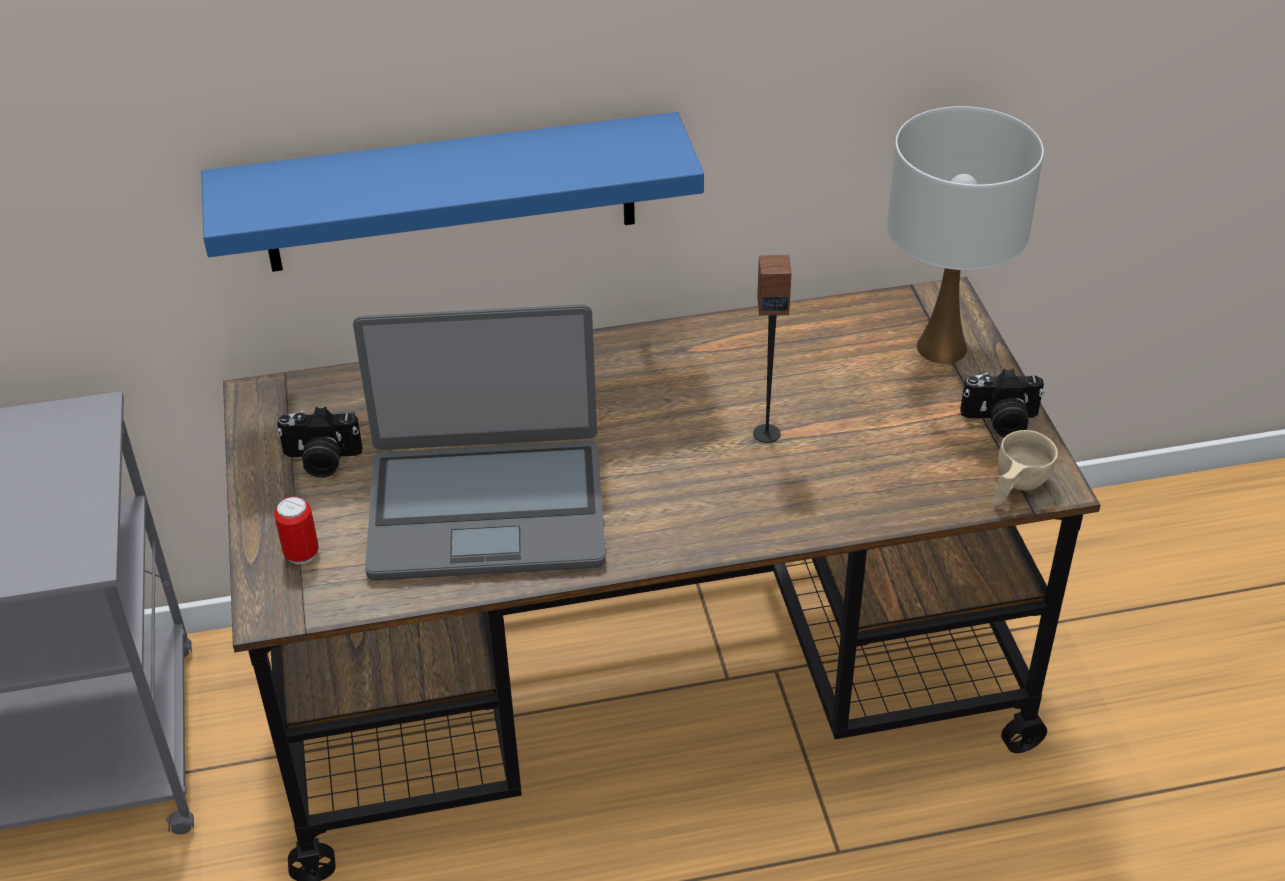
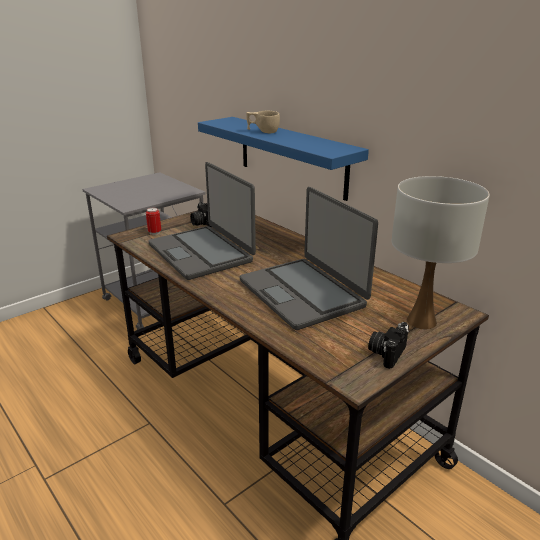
camera: 60 degrees right, 15 degrees down
(766, 433) = (303, 293): speaker -> laptop
(1000, 422) = (386, 353): camera -> camera turned 60 degrees clockwise
(1015, 487) = (340, 370): beige cup -> beige cup (263, 131)

